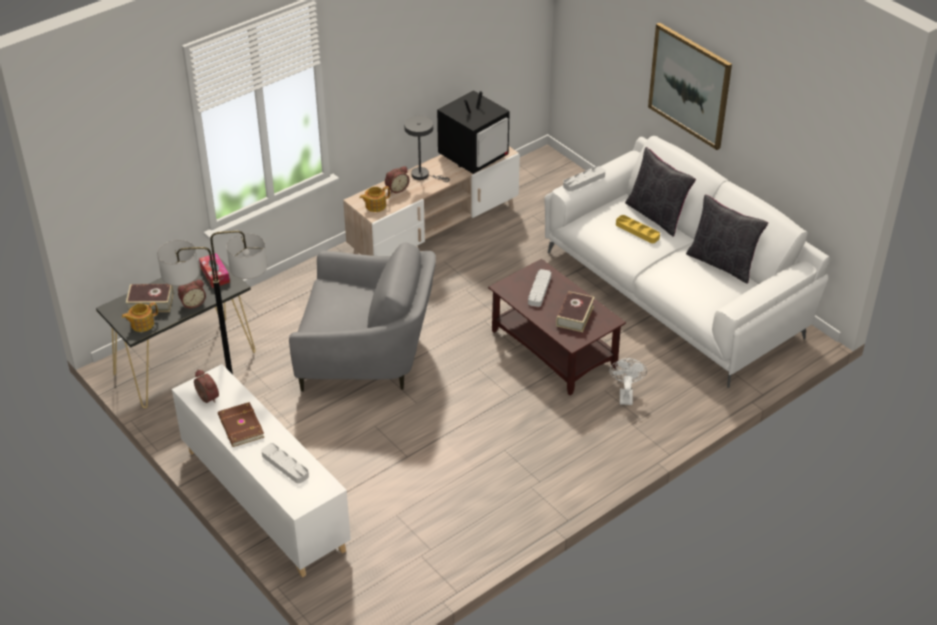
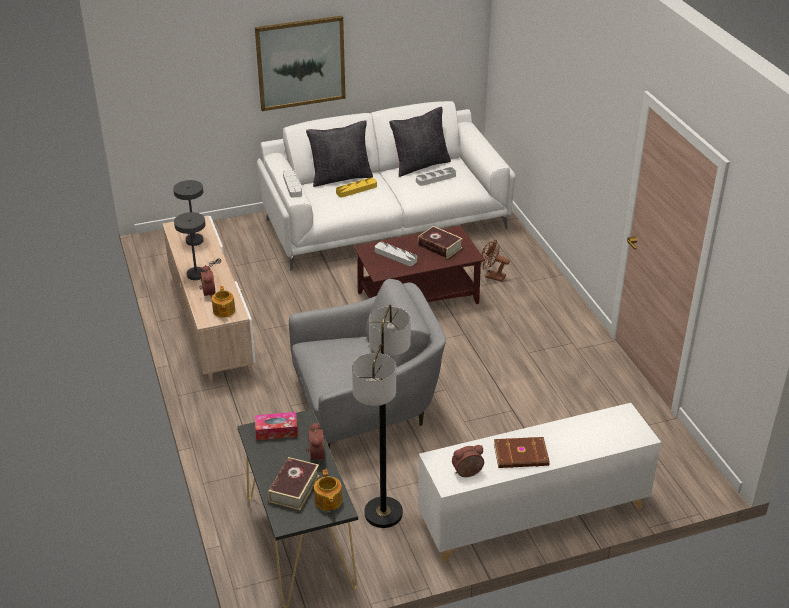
camera: 70 degrees left, 5 degrees down
(285, 465) = (587, 434): grey tray -> grey tray (435, 178)
(367, 356) = (366, 407): grey armchair -> grey armchair turned 45 degrees clockwise
(474, 156) = (193, 239): television -> grey table lamp
(625, 394) = (492, 276): white fan -> brown fan

